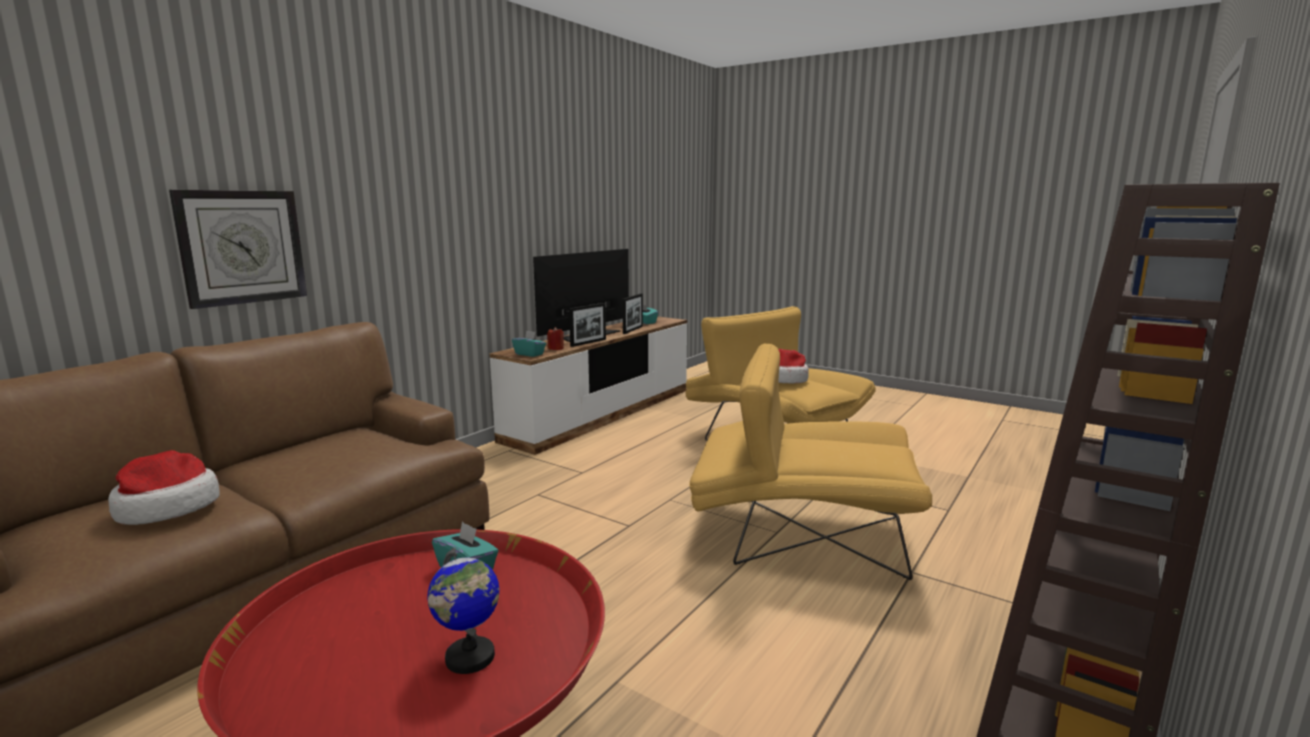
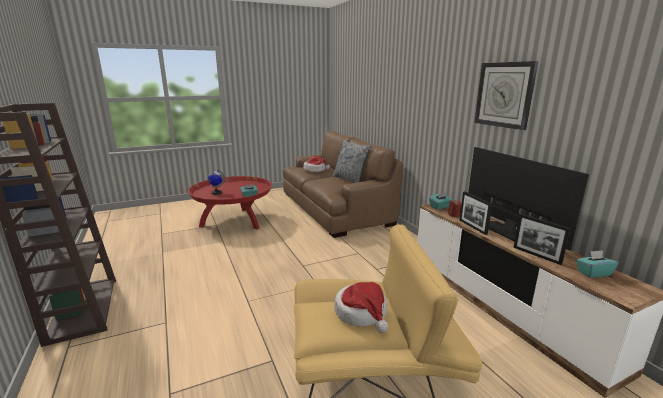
camera: 120 degrees right, 5 degrees up
(242, 247) = (383, 111): wall clock -> wall clock (504, 95)
(314, 442) = (350, 179): none -> pillow
(801, 536) = (235, 307): yellow armchair -> none

